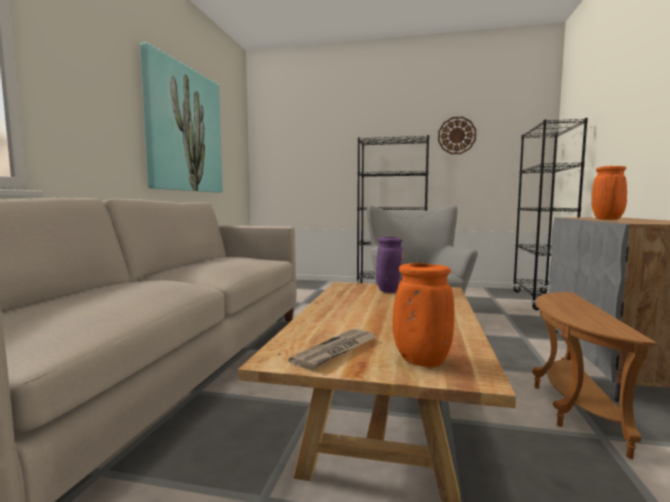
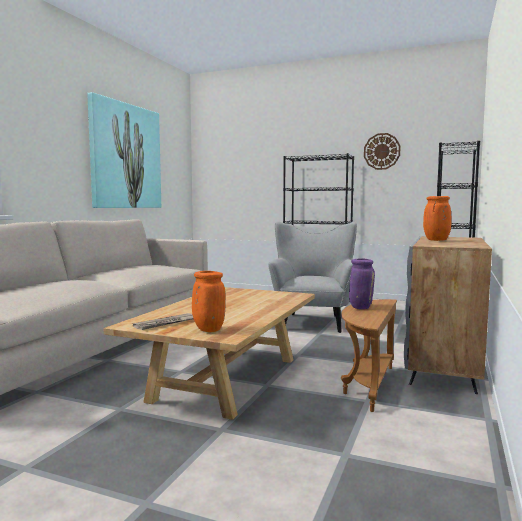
camera: 10 degrees right, 0 degrees up
(388, 291) = (252, 294): purple vase -> purple vase (360, 307)

